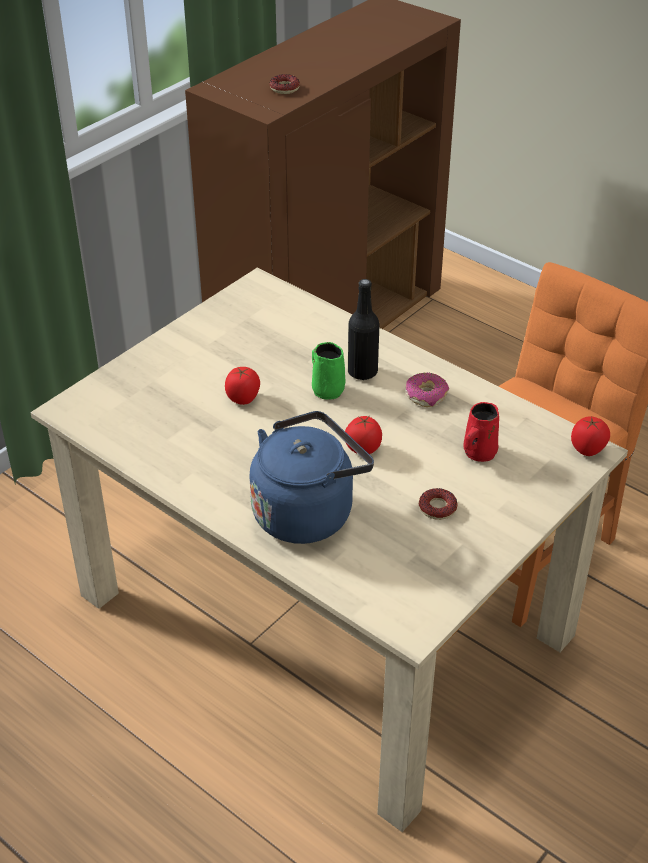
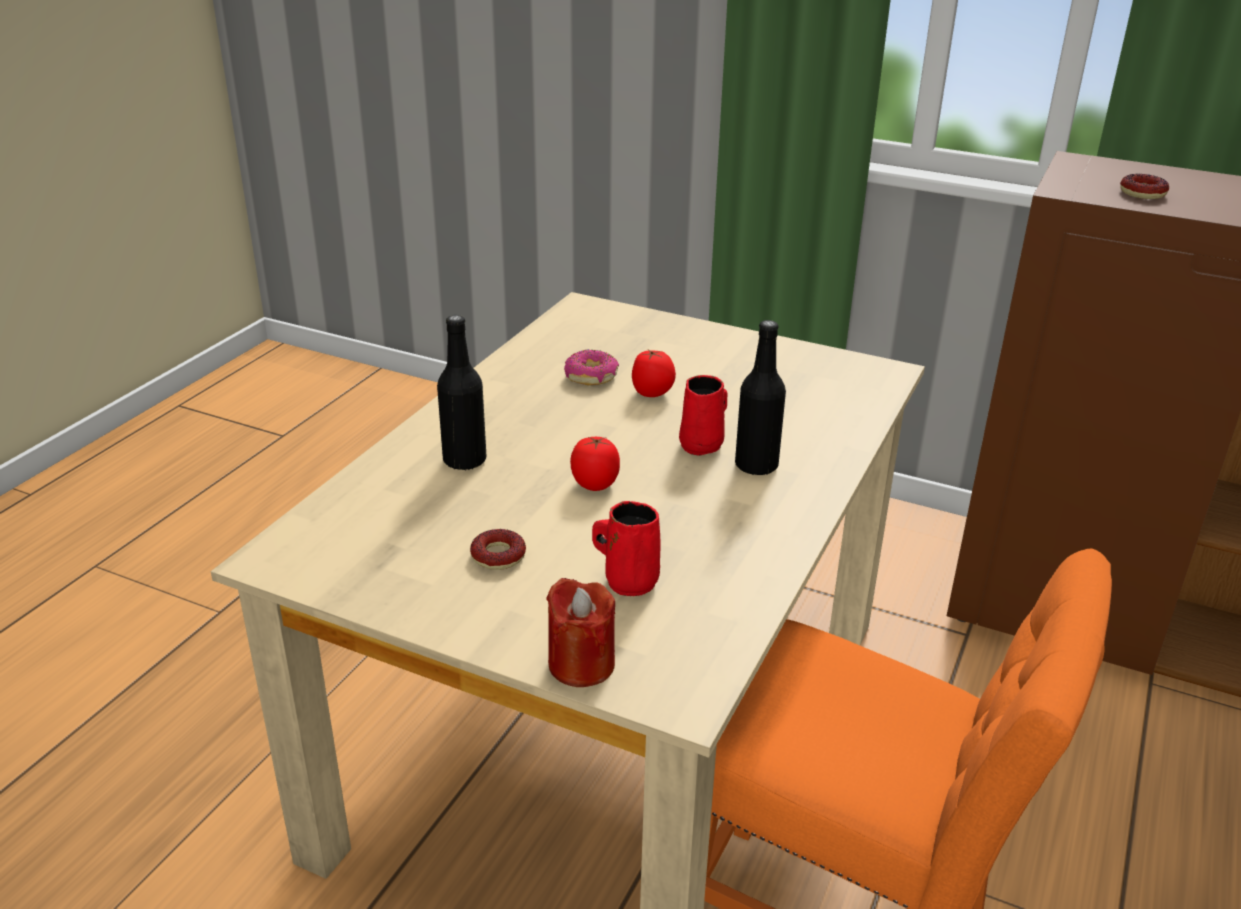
camera: 75 degrees right, 10 degrees down
(307, 511) = (464, 460): blue kettle -> black bottle
(327, 389) = (703, 444): green mug -> red mug
(426, 395) = (736, 522): donut -> donut (591, 376)
(555, 486) = (581, 664): none -> red candle
(588, 450) = (686, 696): tomato -> none

